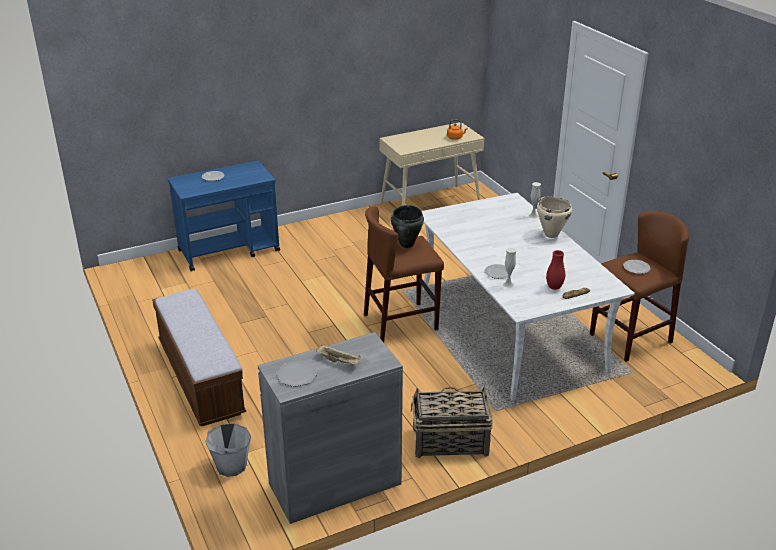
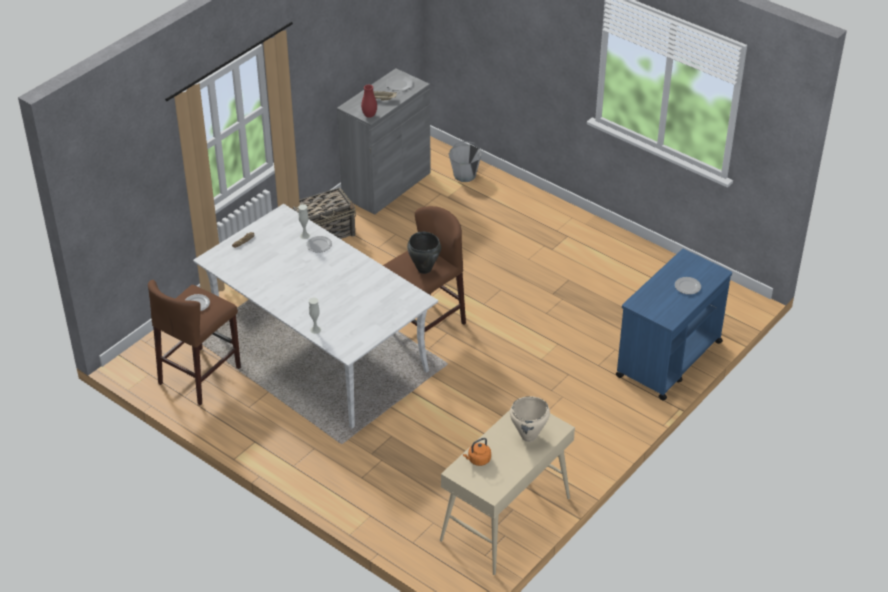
camera: 155 degrees right, 10 degrees up
(200, 378) = (549, 223): bench -> none
(551, 234) = (288, 308): beige cooking pot -> beige cooking pot (529, 436)
(554, 287) = (264, 244): red vase -> red vase (369, 115)

